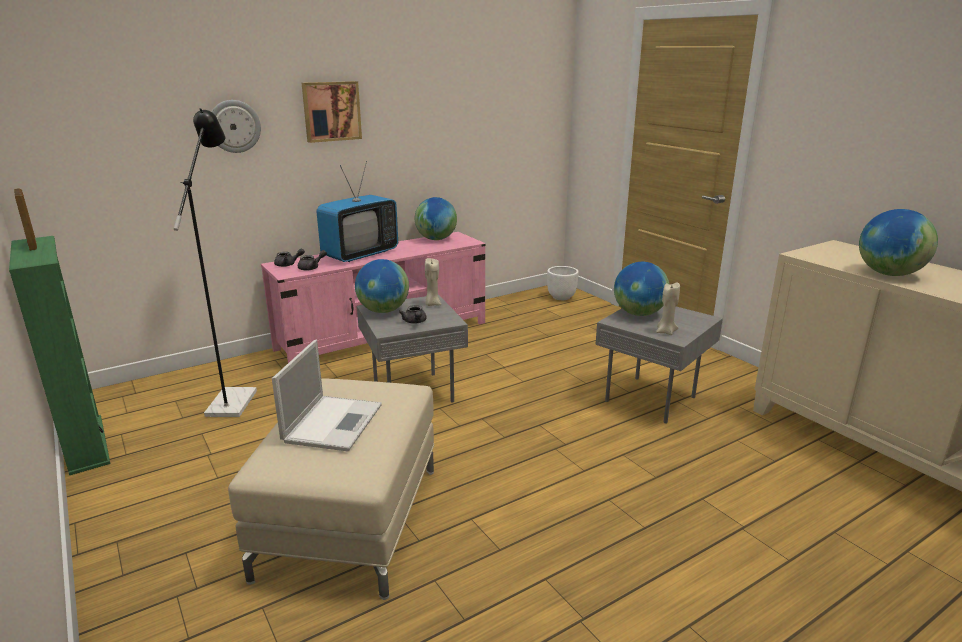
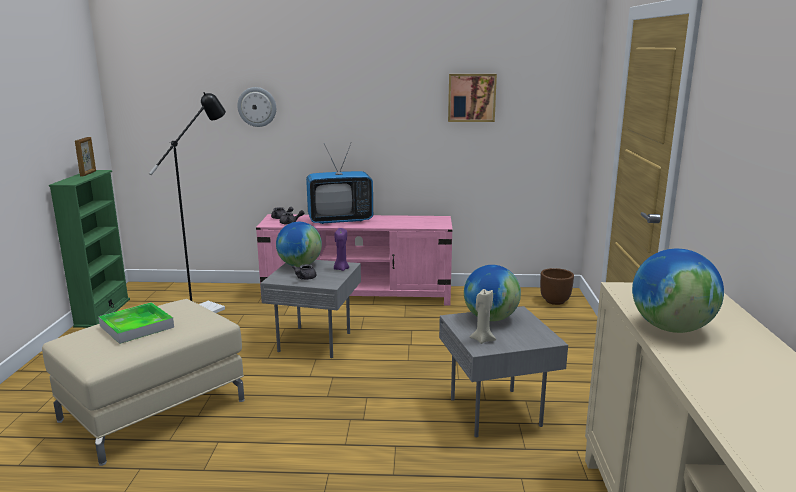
camera: 35 degrees right, 5 degrees down
(331, 111) = (335, 99): picture -> picture (471, 97)
(333, 422) = (137, 326): laptop -> tray
(432, 304) = (341, 269): beige candle -> purple candle
(436, 239) = (419, 219): globe -> none
(562, 297) = (555, 301): white planter -> brown planter

